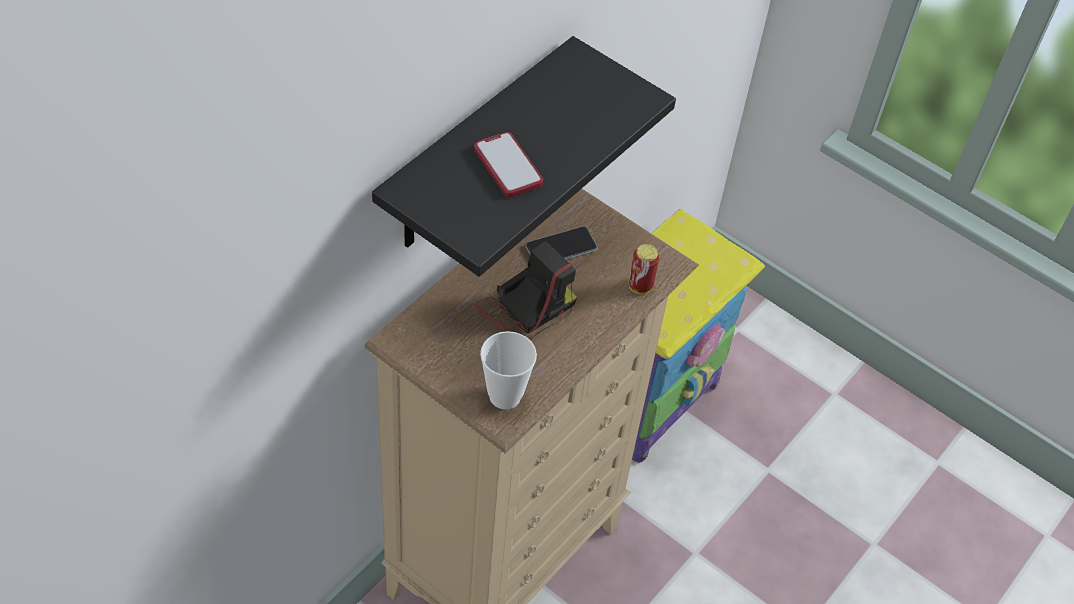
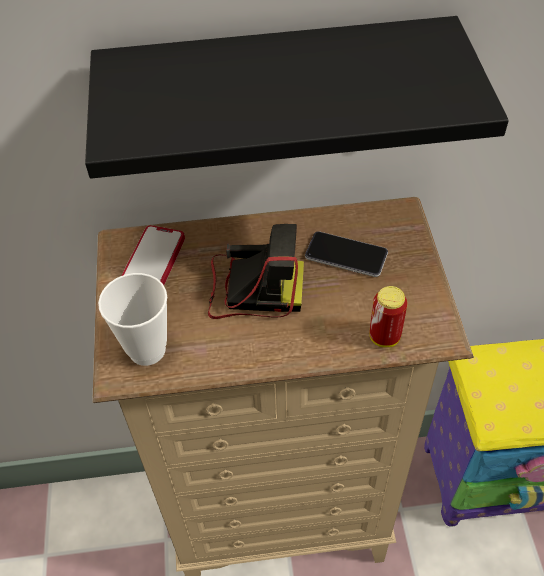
camera: 50 degrees right, 0 degrees up
(508, 166) = (236, 91): phone -> phone (154, 260)

